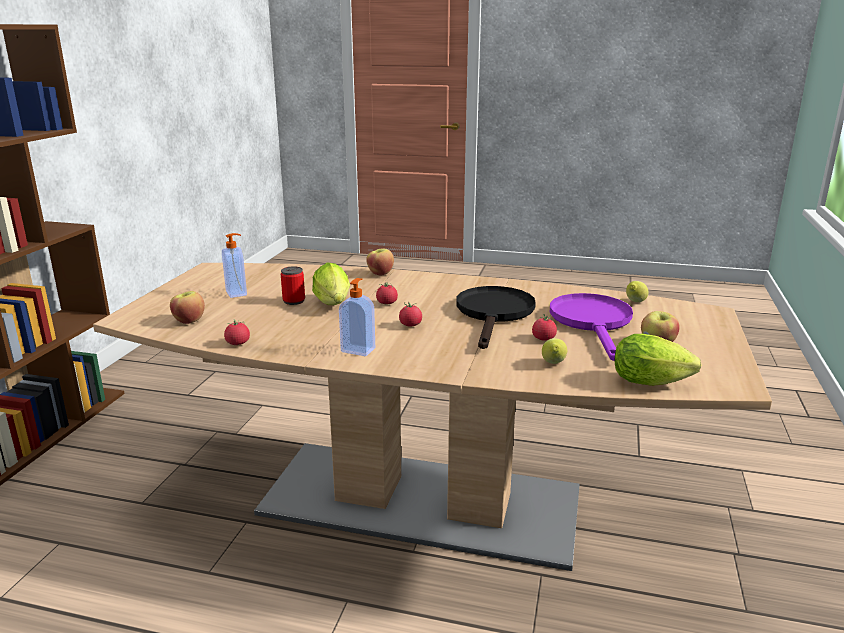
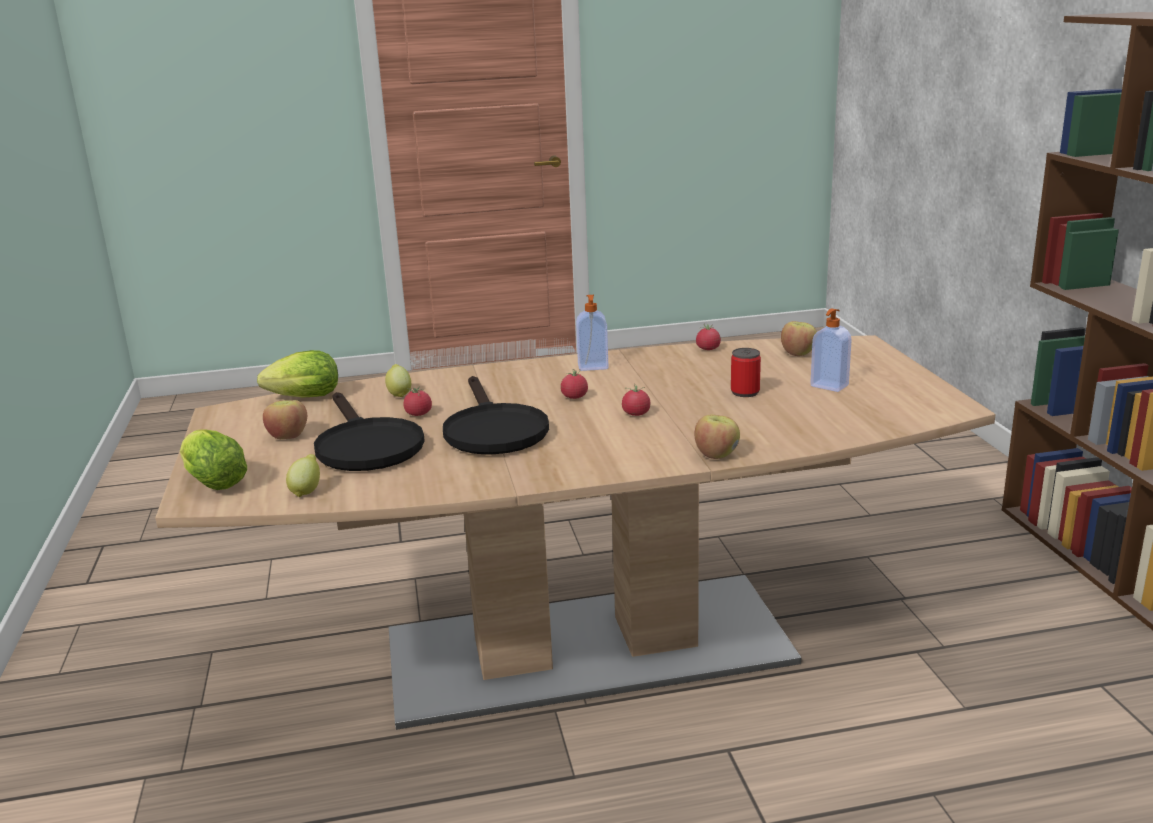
camera: 155 degrees right, 0 degrees up
(334, 305) = (692, 398): lettuce -> lettuce (212, 482)
(593, 323) = (365, 445): purple frying pan -> black frying pan

